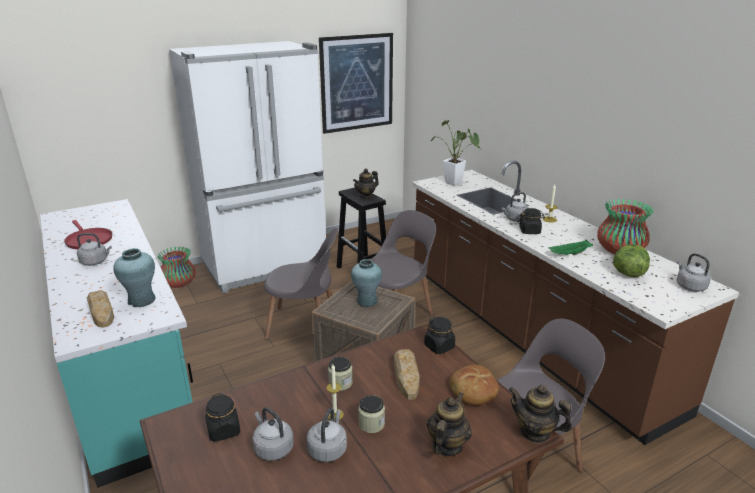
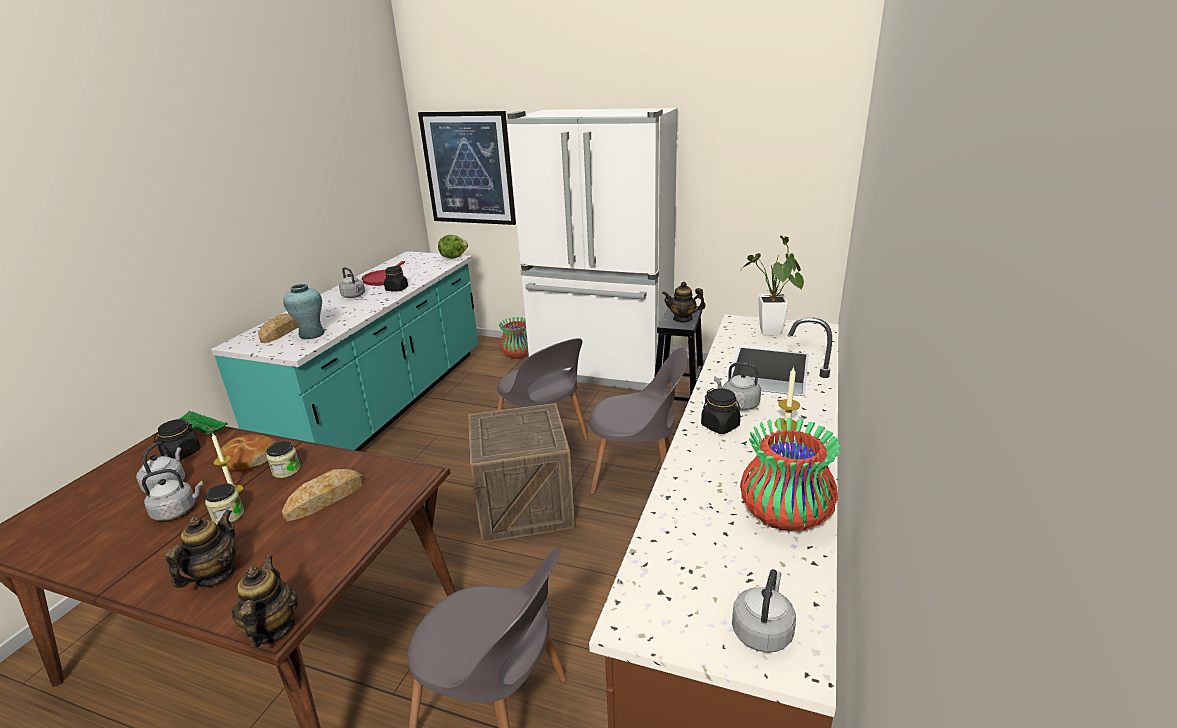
camera: 50 degrees right, 0 degrees up
(357, 83) = (773, 172): picture -> picture (468, 168)
(366, 301) = (526, 430): turquoise vase -> none
(439, 346) = (401, 493): black jar -> black jar (397, 289)
(447, 445) = (215, 575): teapot -> teapot turned 60 degrees counterclockwise
(472, 391) = (327, 551): bread -> bread (249, 460)
(569, 254) = (696, 479): green tray -> green tray (203, 431)
(628, 273) = (712, 549): lettuce -> lettuce (453, 257)

